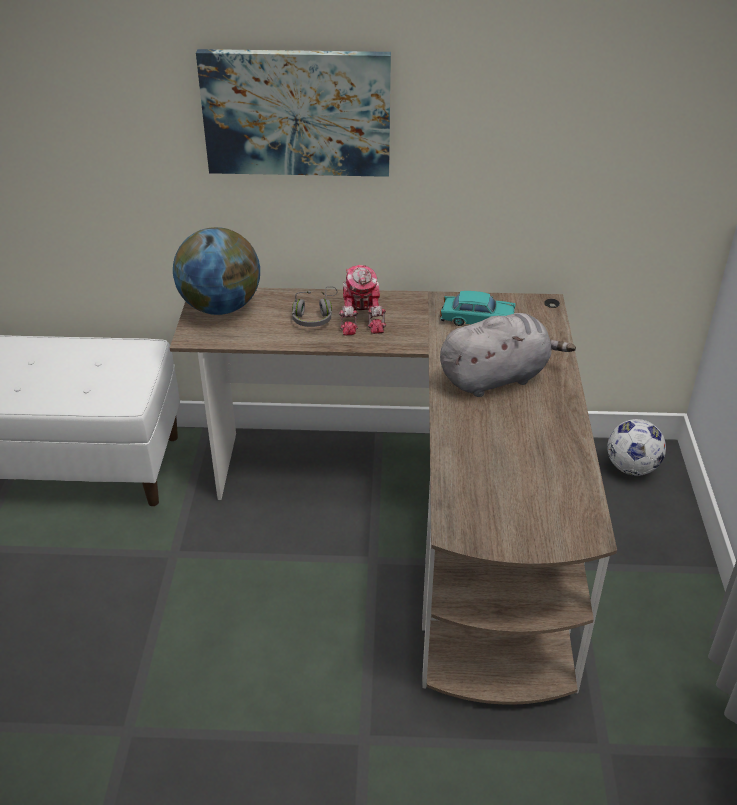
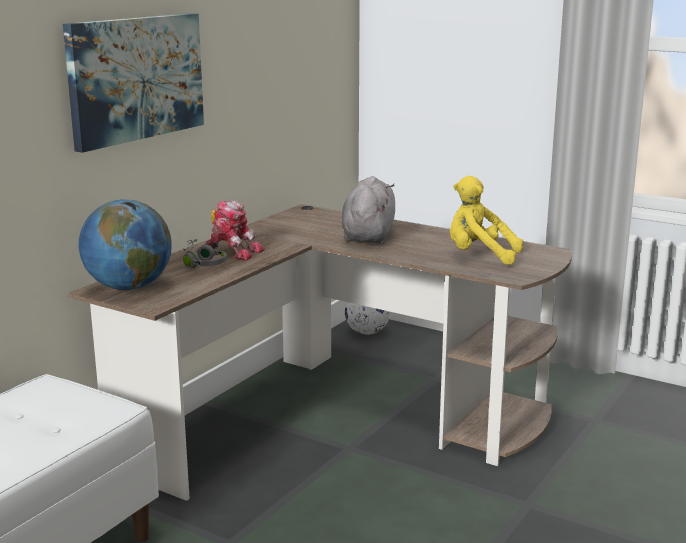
camera: 60 degrees left, 20 degrees down
(477, 320) = (293, 226): turquoise toy car -> none
(505, 480) = (479, 256): none -> yellow plush toy

